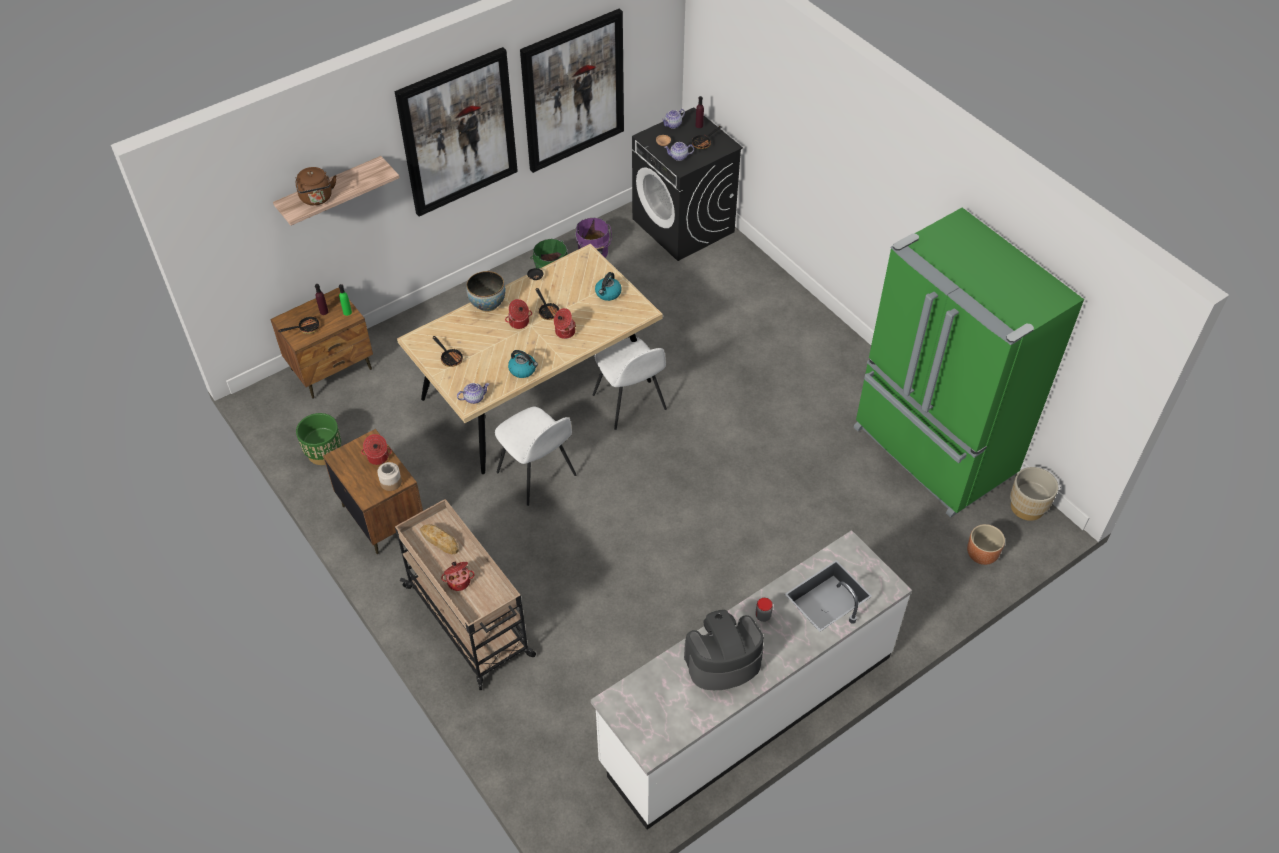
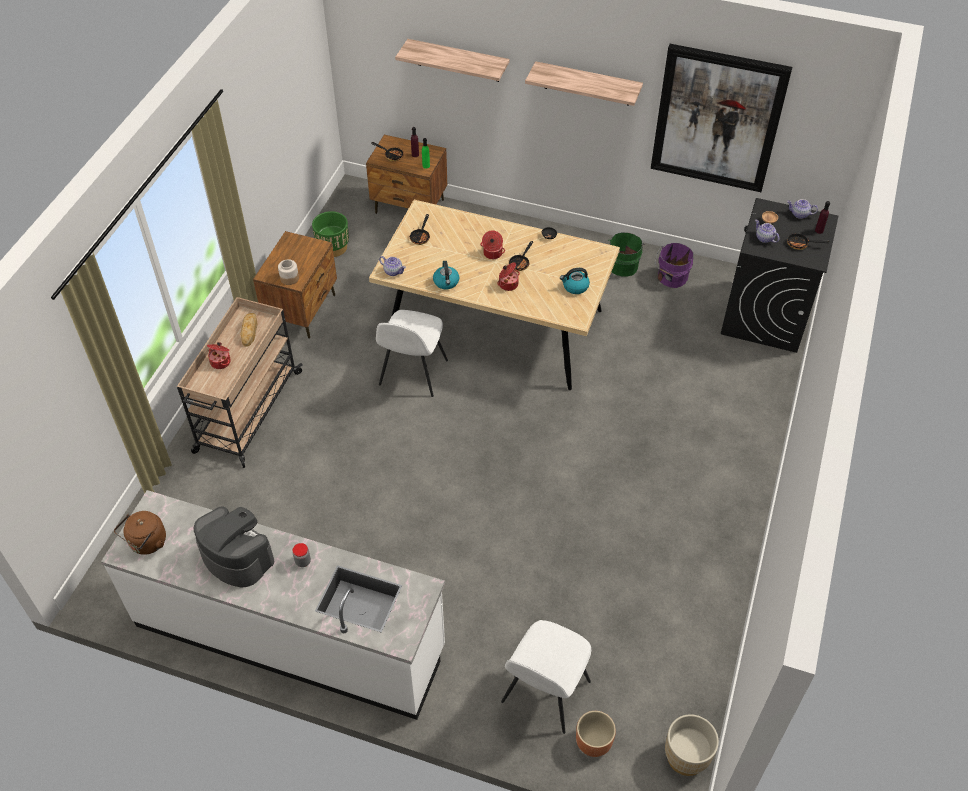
camera: 55 degrees right, 0 degrees up
(317, 198) = (431, 55): brown kettle -> brown kettle (146, 543)
(378, 457) = (306, 259): cooking pot -> none
(458, 132) = (587, 84): picture -> shelf
(487, 304) = (493, 226): bowl -> none
(630, 403) = (534, 389): white chair -> white chair (544, 693)
(932, 452) = (681, 639): green fridge -> none

